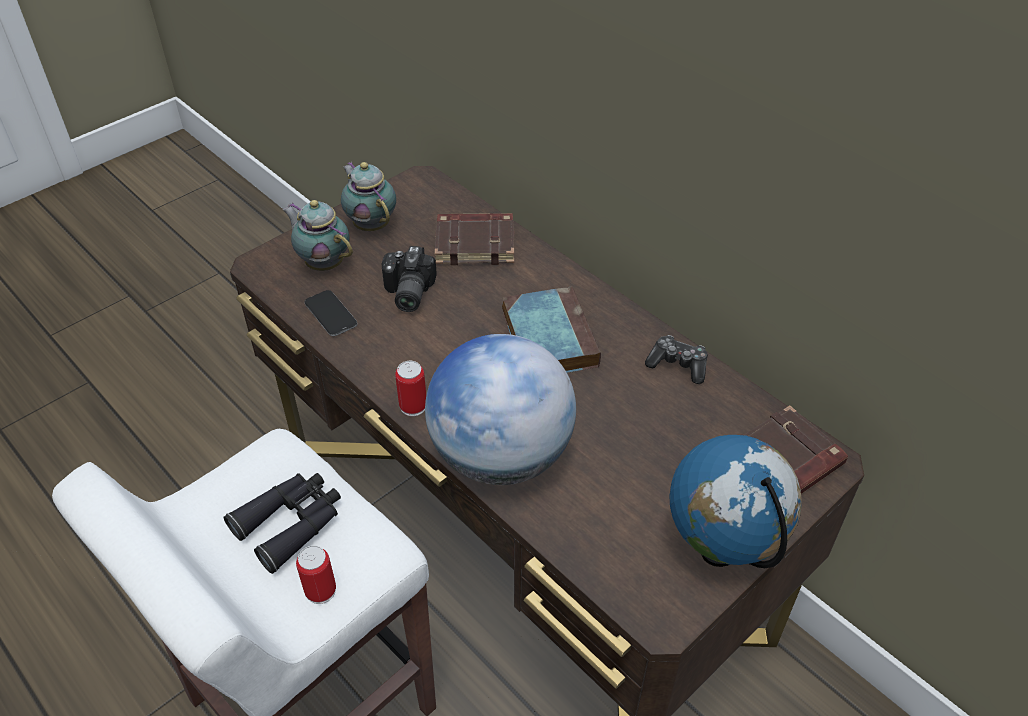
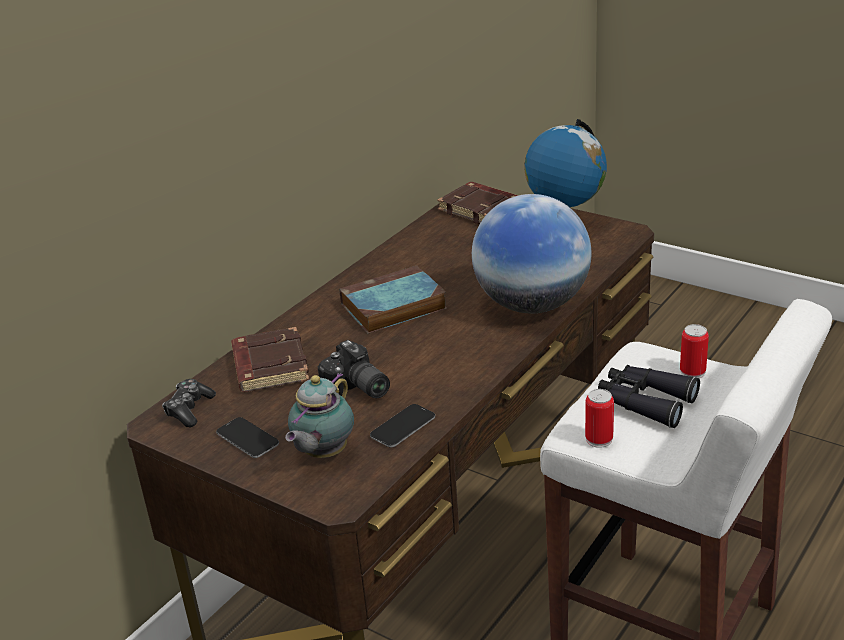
camera: 100 degrees left, 15 degrees down
(371, 224) = (247, 439): teapot -> phone
(406, 293) = (357, 389): camera -> camera turned 60 degrees clockwise
(413, 406) = (502, 353): can -> can (599, 439)
(678, 365) = (402, 251): game controller -> game controller (189, 410)

